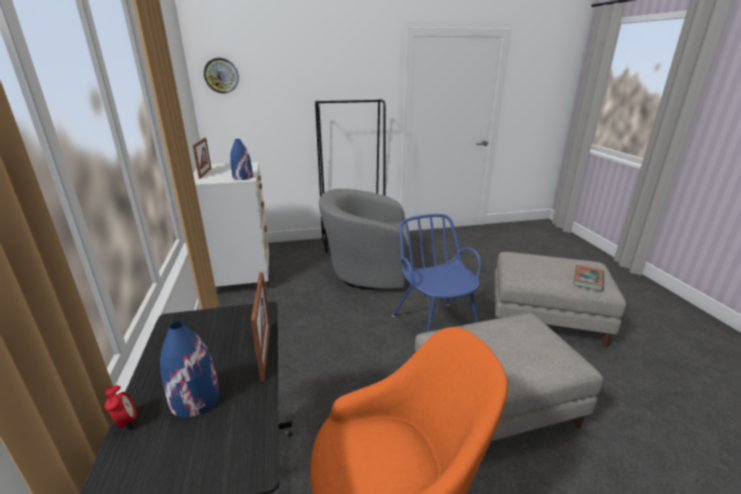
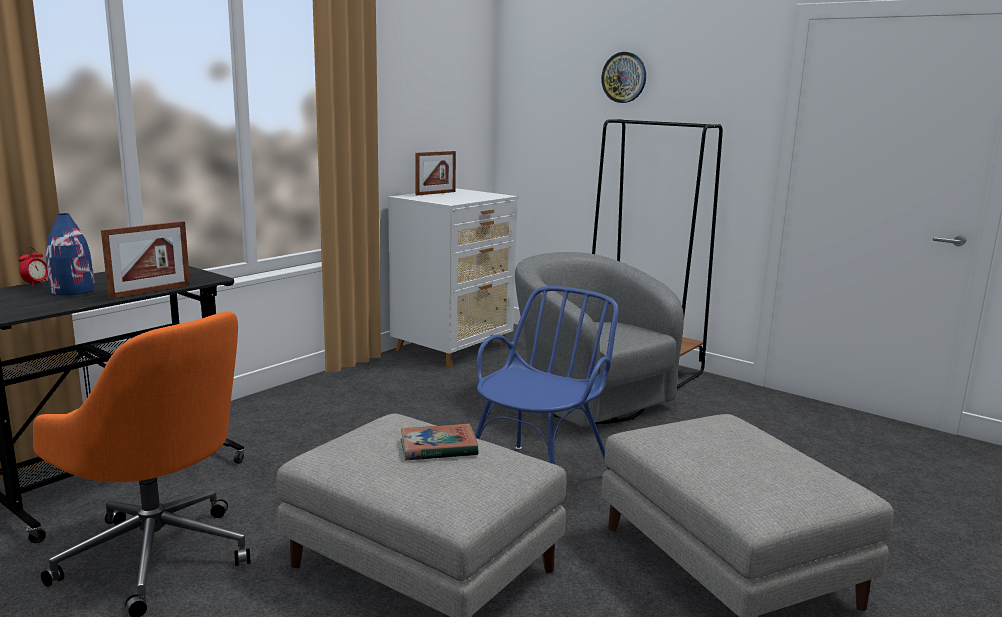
camera: 50 degrees right, 10 degrees down
(221, 75) = (526, 80): wall clock -> wall clock (624, 77)
(242, 177) = (451, 201): blue vase -> none
(588, 280) = (753, 487): book -> book (438, 448)

